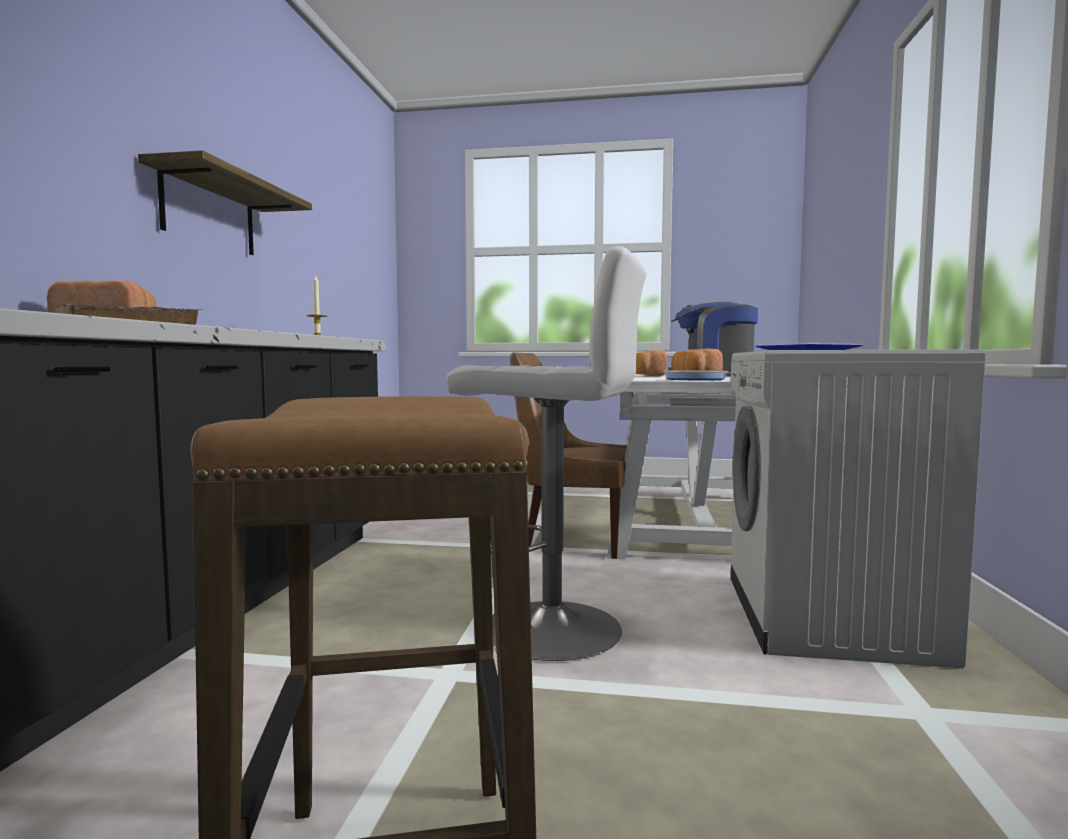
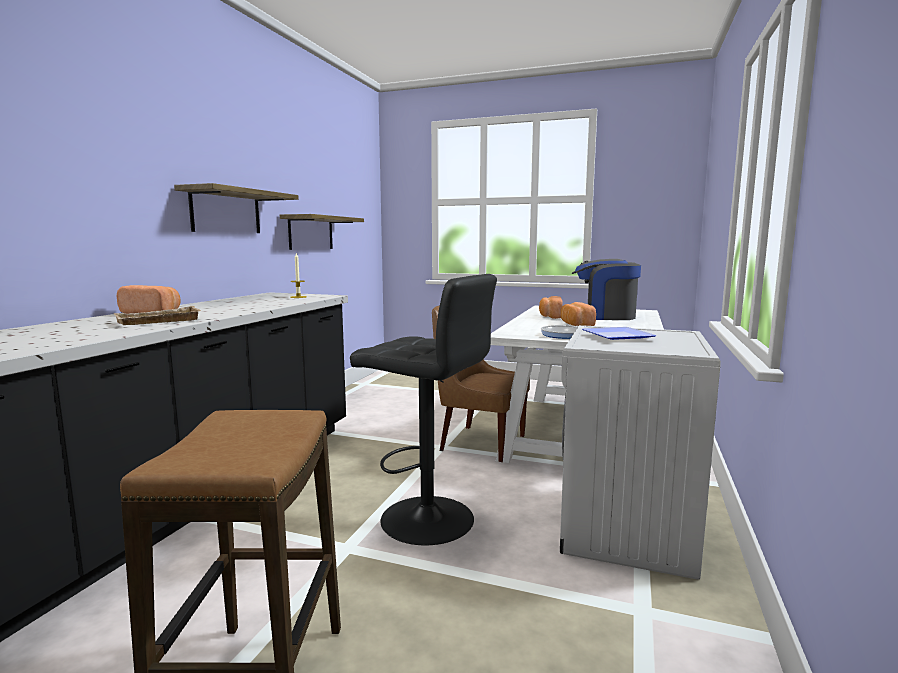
camera: 10 degrees right, 5 degrees up
(316, 271) = (311, 233): none -> shelf
(553, 630) = (427, 520): white stool -> black stool

